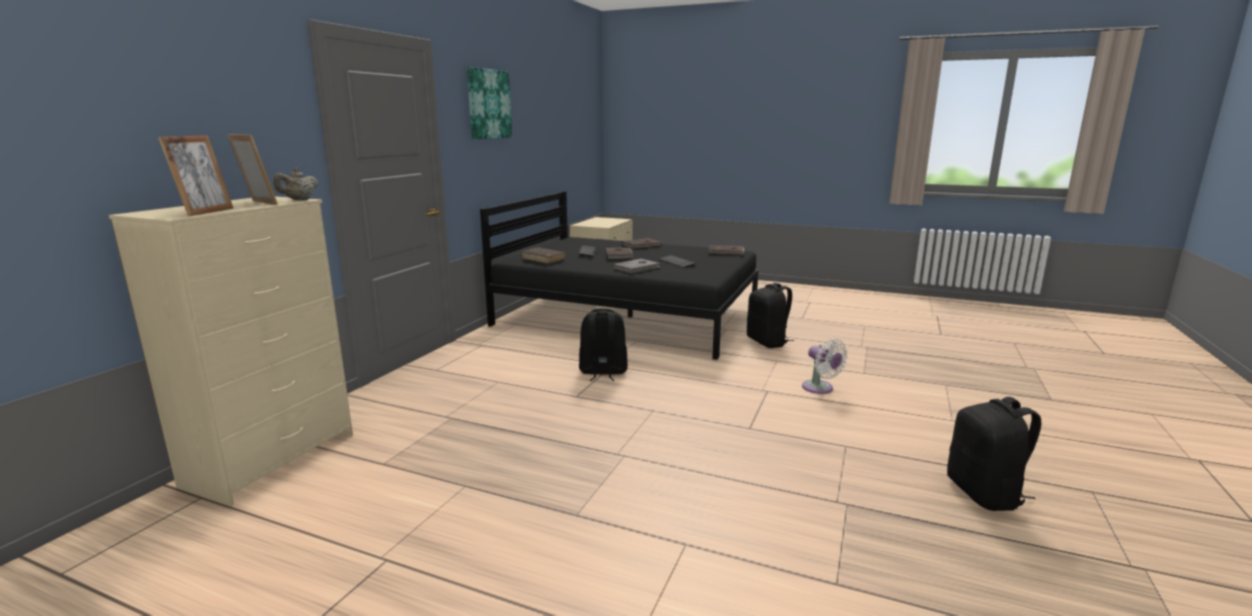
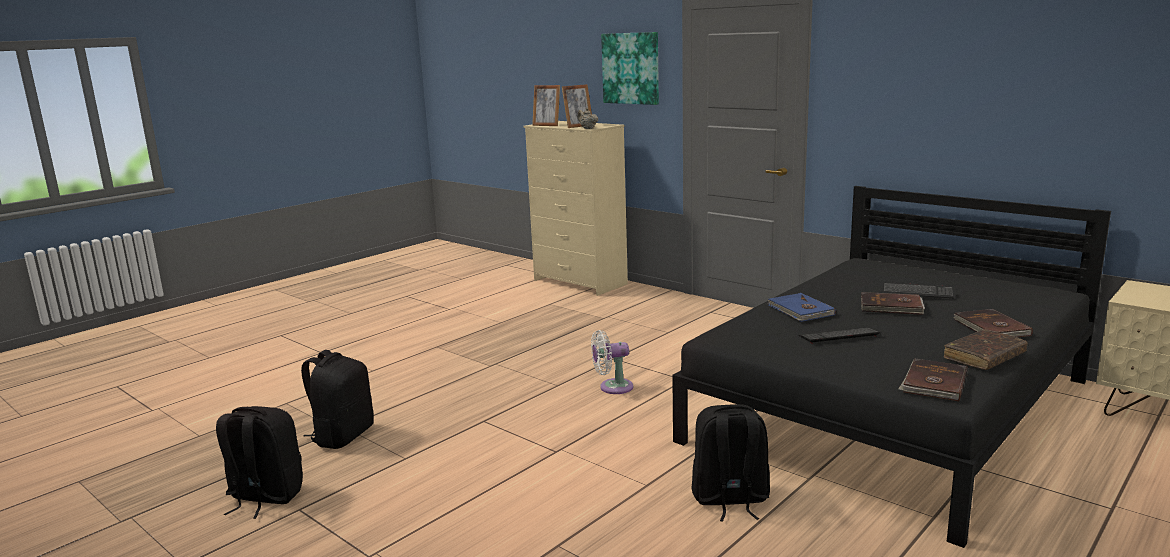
camera: 110 degrees right, 0 degrees up
(488, 104) = (908, 55): picture -> picture (631, 68)
(543, 260) = (864, 273): brown book -> brown book (984, 357)
(602, 372) = (667, 374): black backpack -> black backpack (342, 436)
(637, 268) = (800, 310): grey book -> blue book
(820, 389) = (534, 488): white fan -> white fan (612, 387)

